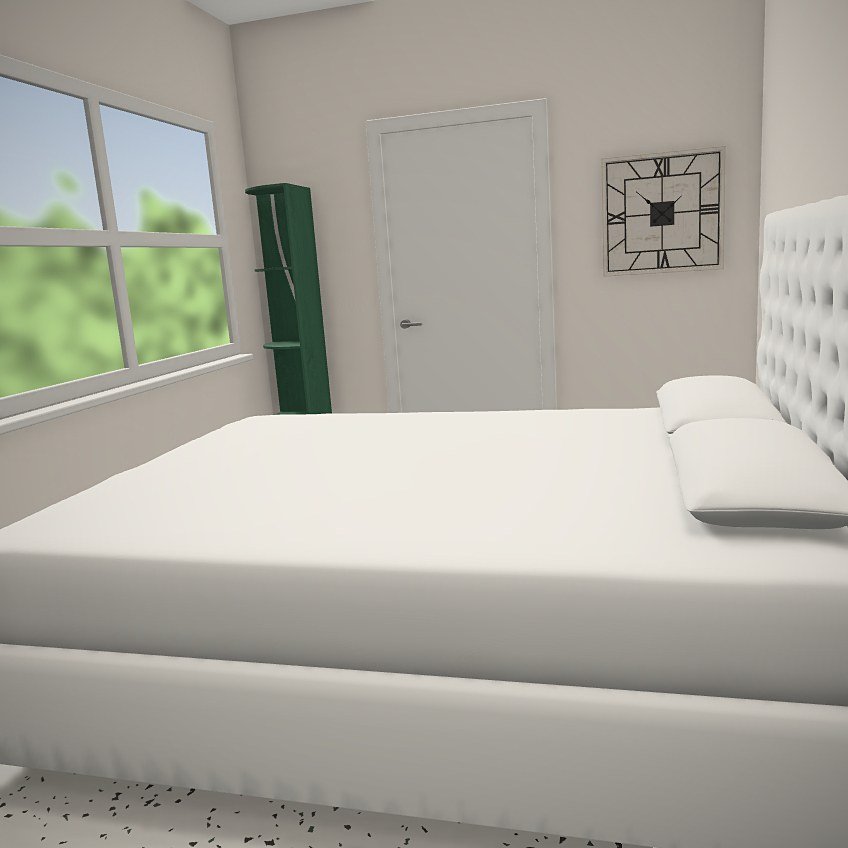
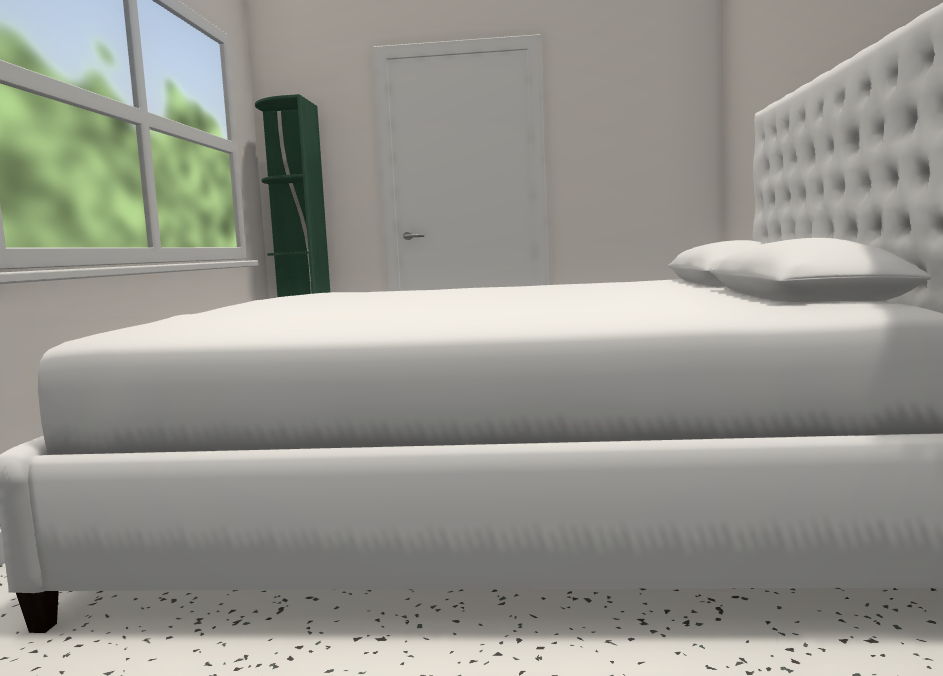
camera: 10 degrees left, 5 degrees down
(662, 213) = (641, 139): wall clock -> none

